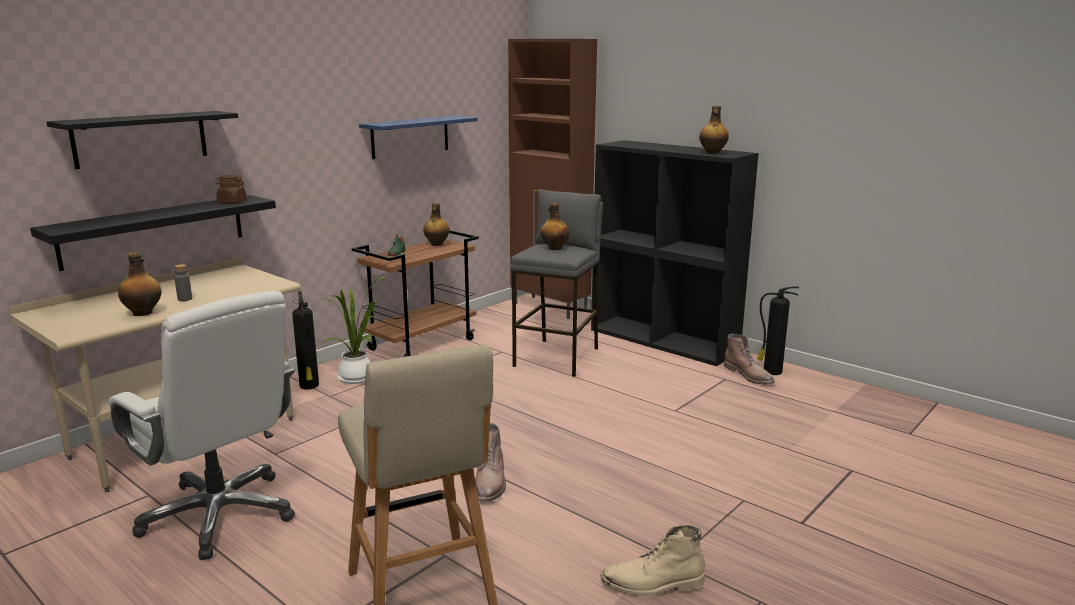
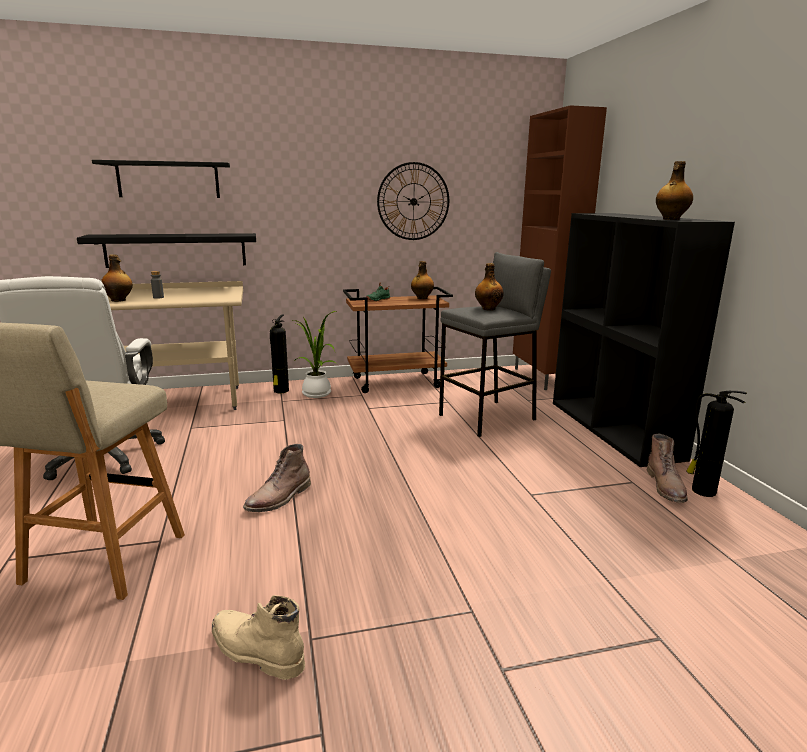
camera: 35 degrees right, 0 degrees up
(232, 202) = (227, 234): brown jar -> none
(410, 137) = (413, 201): blue shelf -> wall clock

